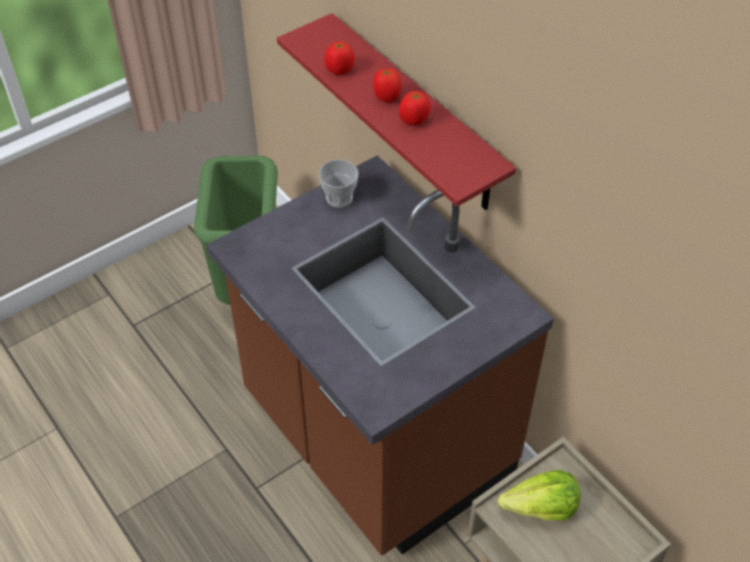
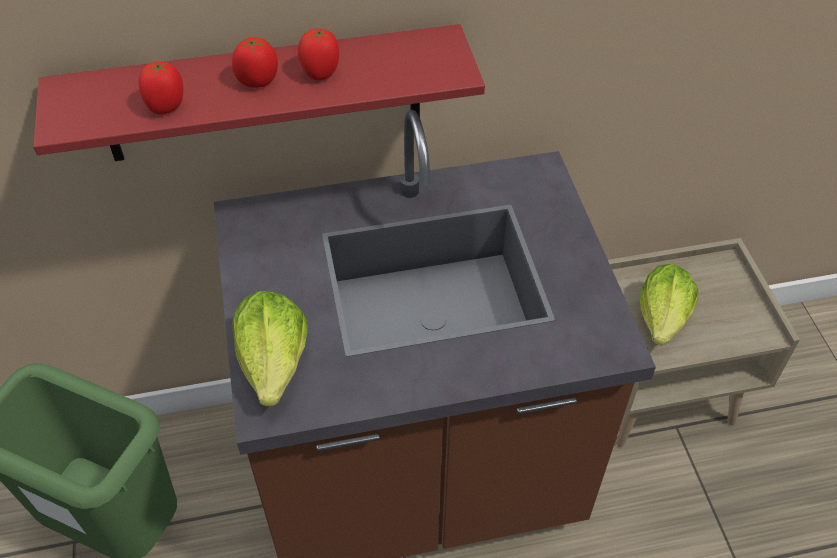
camera: 65 degrees left, 0 degrees up
(268, 237) = (274, 363): none -> lettuce
(339, 198) = (259, 263): cup -> none

